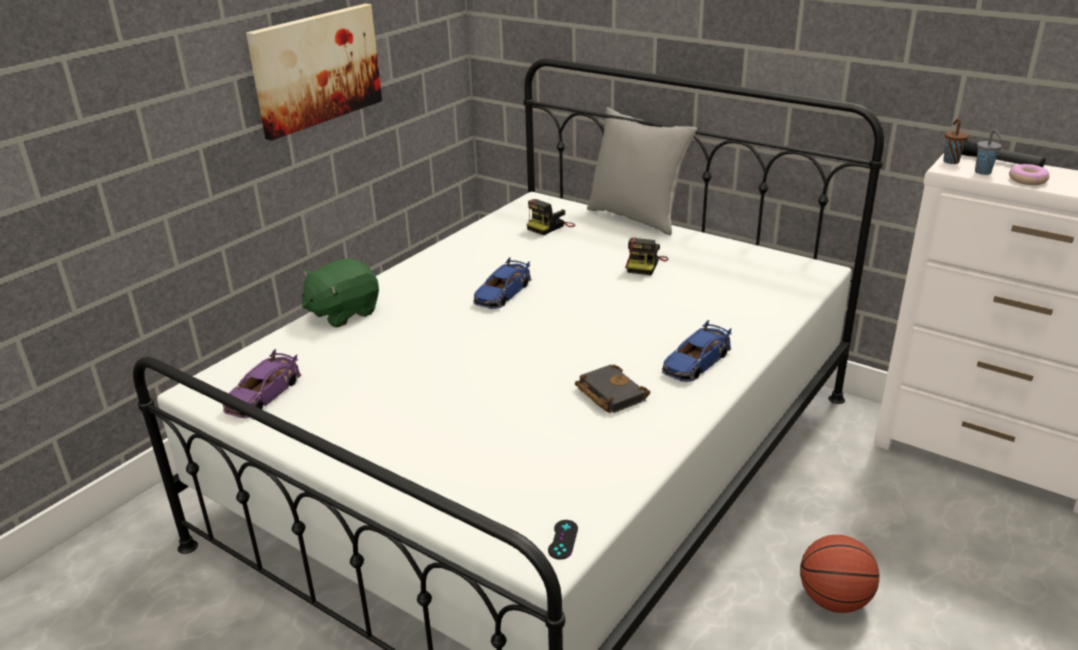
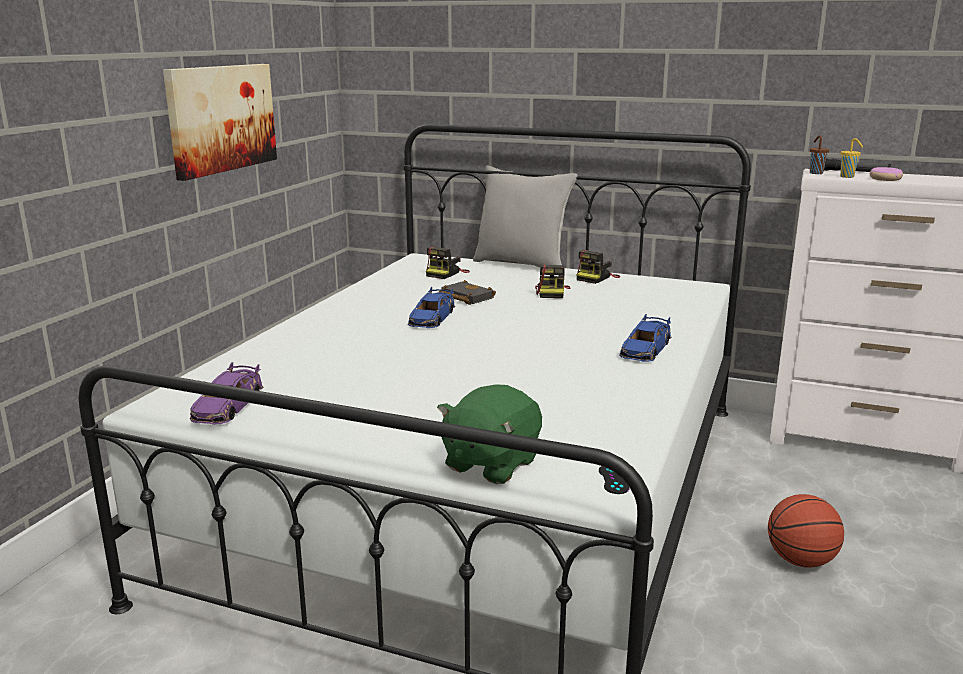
camera: 15 degrees left, 10 degrees down
(343, 313) = (277, 342): green plush toy -> green plush toy (490, 463)
(608, 393) = (581, 376): black book -> black book (464, 297)
(705, 246) = (596, 278): none -> camera
(983, 172) = (848, 177): grey cup -> yellow cup

